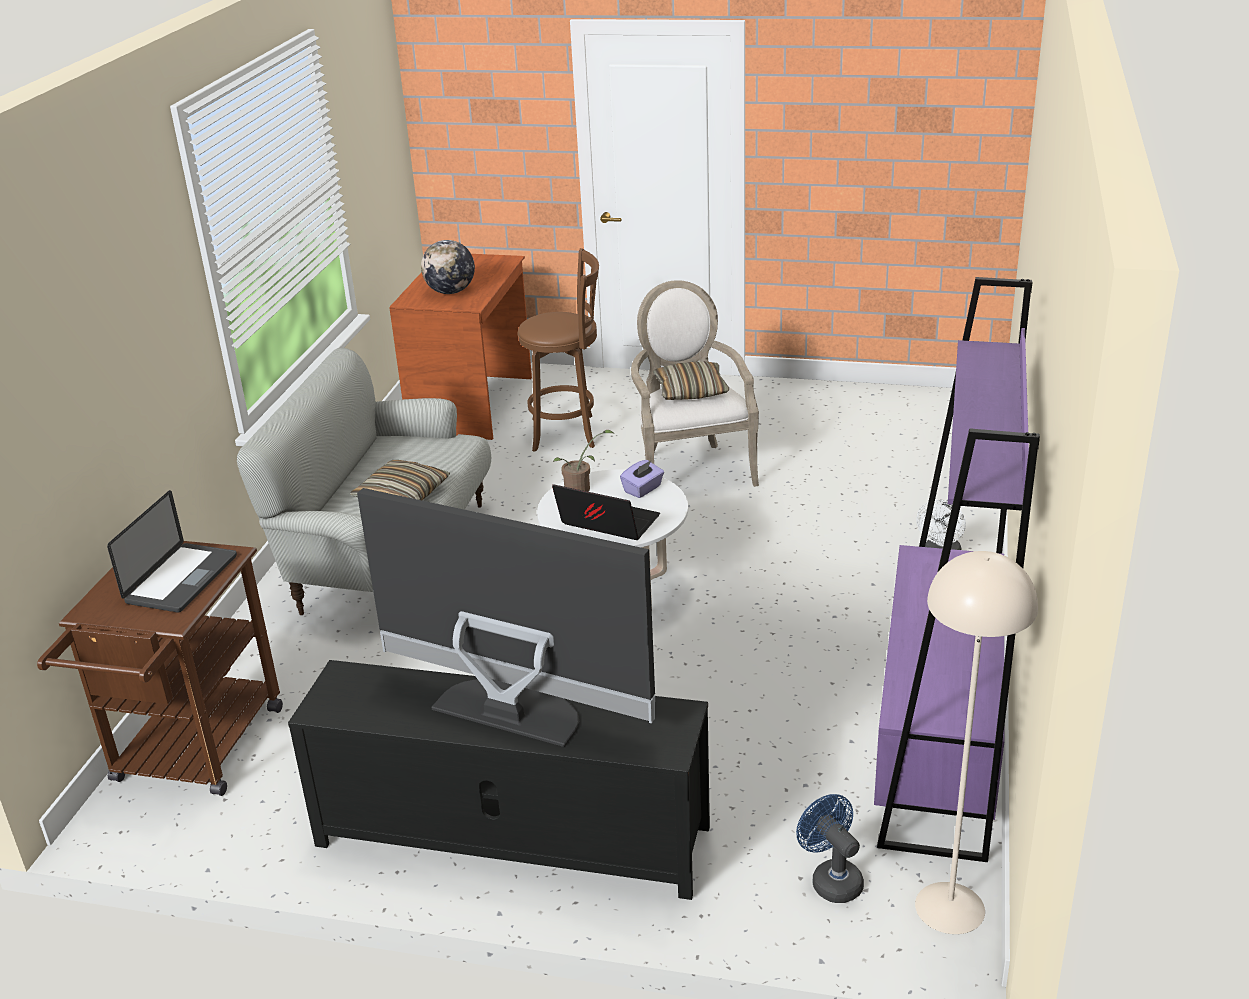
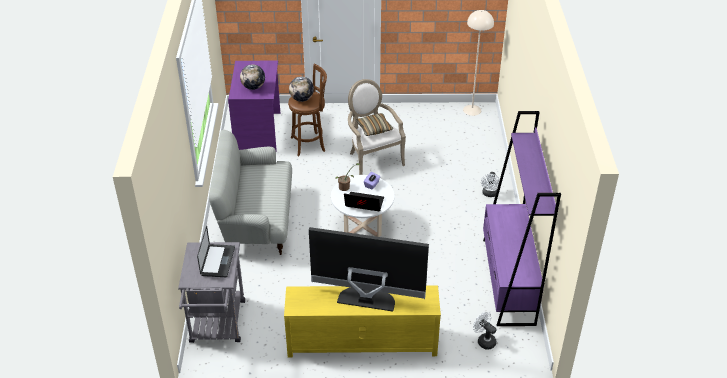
camera: 15 degrees left, 10 degrees up
(192, 754) = (217, 326): brown cart -> grey cart
(402, 495) = (268, 197): pillow -> none
(473, 405) = (258, 132): brown desk -> purple desk
(510, 836) = (361, 341): black tv stand -> yellow tv stand
(546, 322) = (302, 99): none -> globe
(831, 879) = (484, 340): blue fan -> white fan
(950, 908) = (527, 345): beige floor lamp -> beige floor lamp (472, 110)

